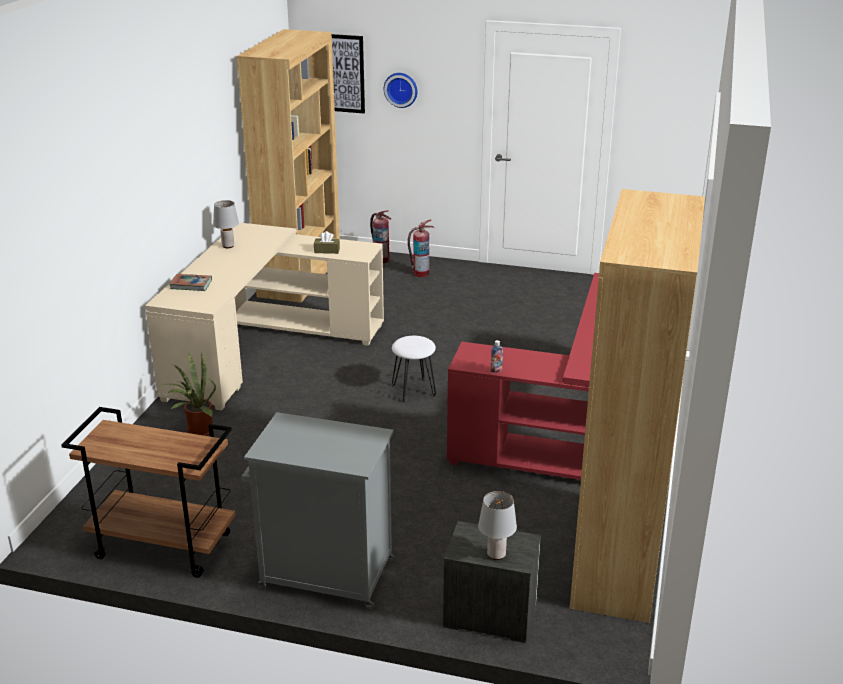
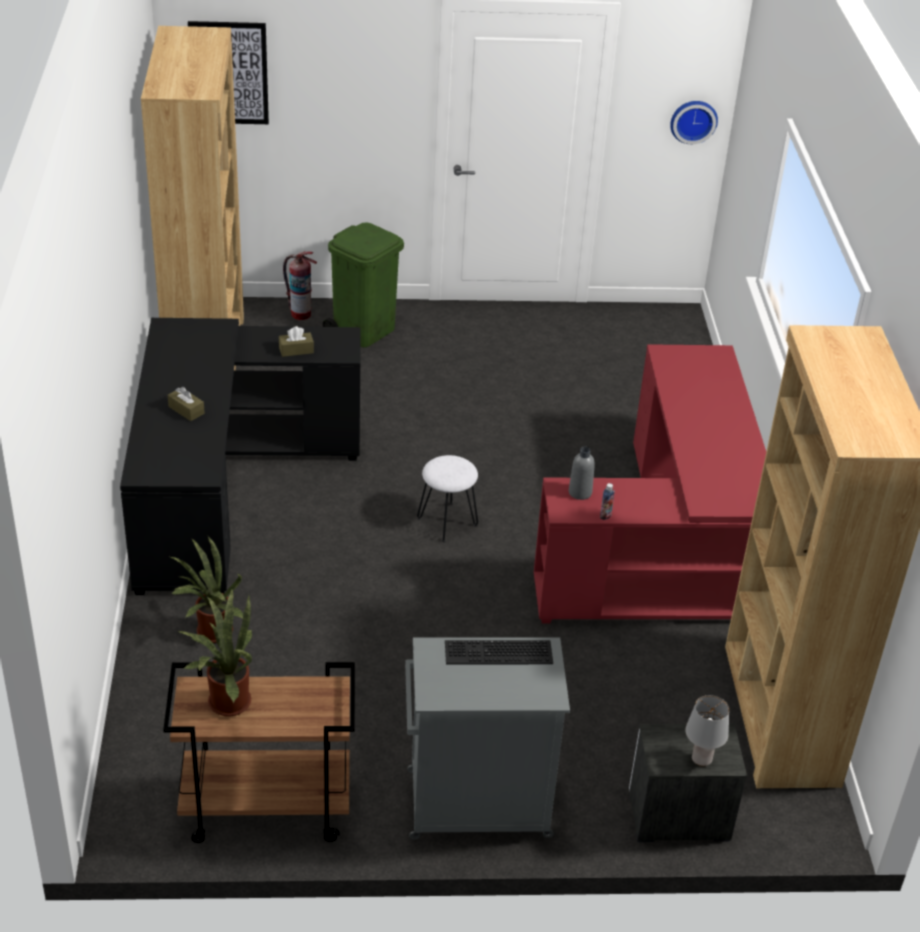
camera: 20 degrees left, 10 degrees up
(124, 439) = (225, 701): none -> potted plant
(191, 285) = (159, 441): book -> none
(222, 271) = (186, 410): none -> brown tissue box
(227, 246) = (165, 364): grey table lamp -> none
(262, 348) = (222, 486): beige desk -> black desk
(334, 432) = (497, 654): none -> keyboard
(401, 89) = (321, 90): wall clock -> wall clock (693, 120)
(421, 273) = (364, 330): fire extinguisher -> green trash can
(484, 354) = (580, 492): none -> grey bottle

